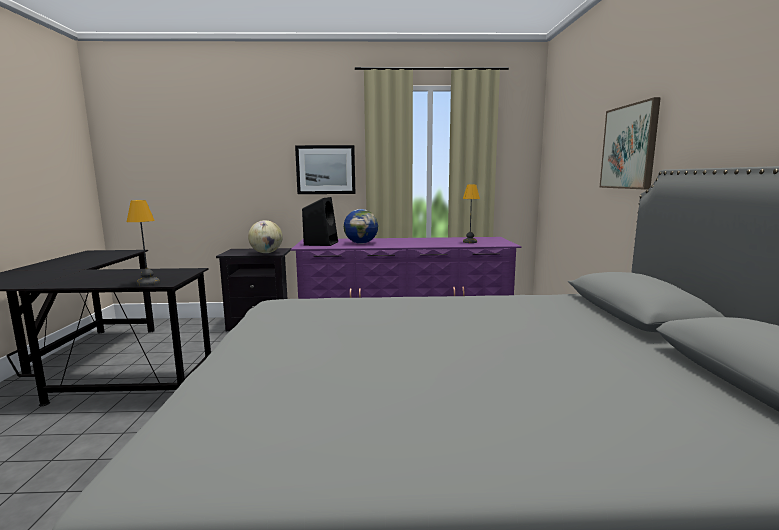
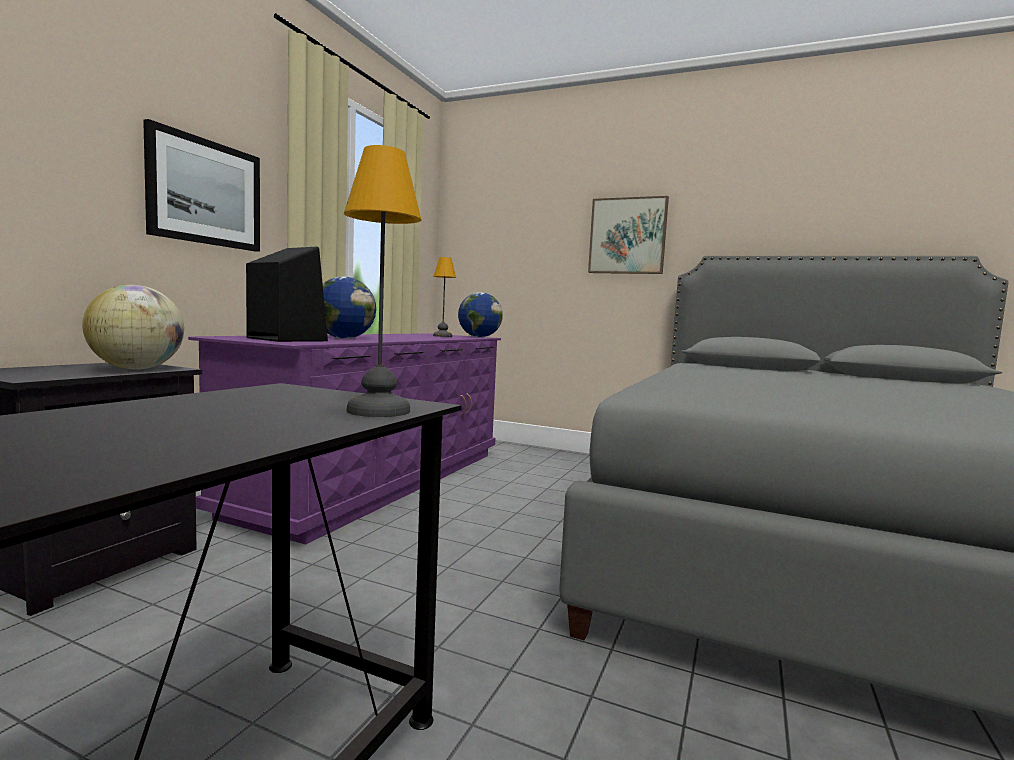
camera: 65 degrees left, 5 degrees down
(500, 244) = (479, 337): none -> globe

